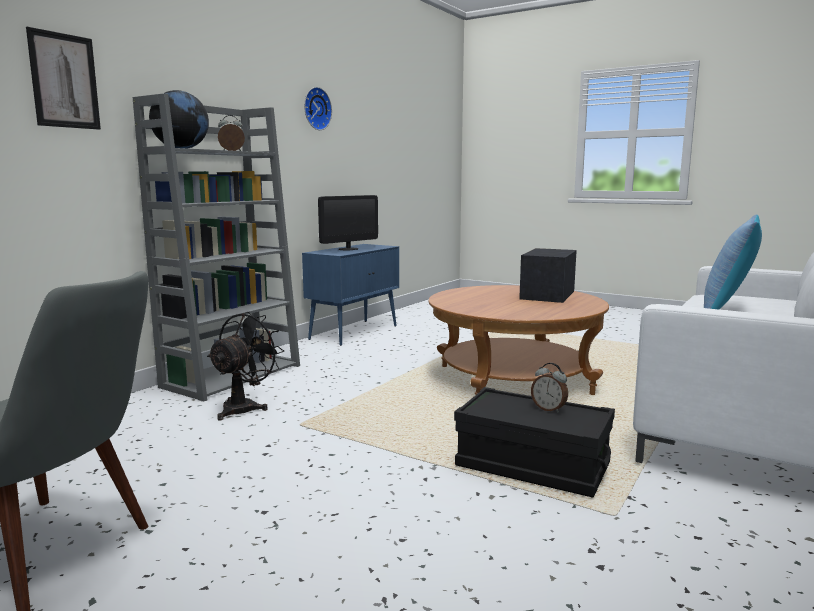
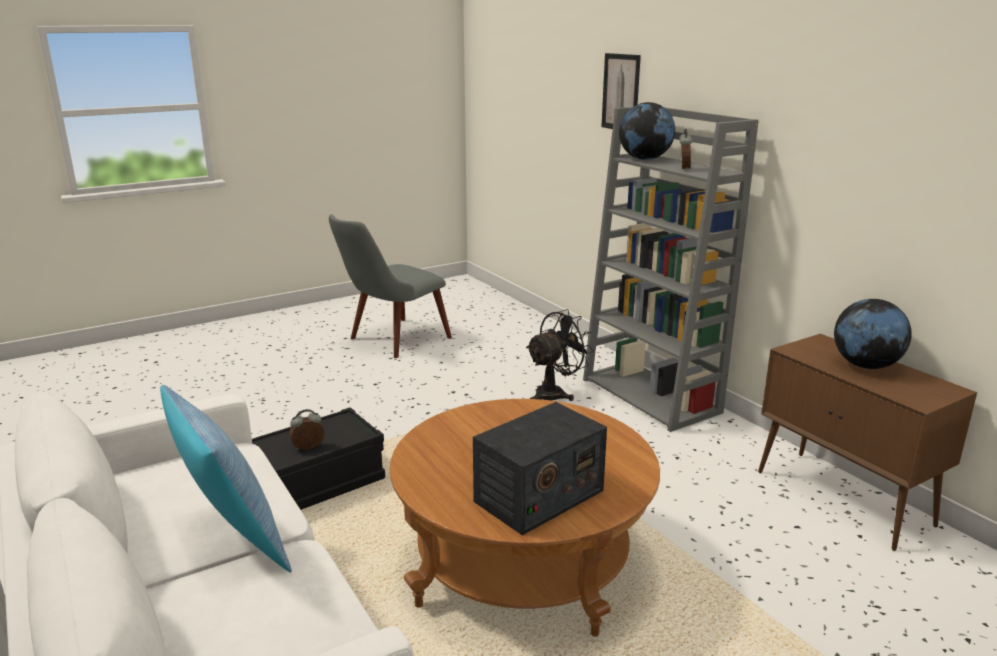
camera: 115 degrees right, 10 degrees up
(245, 407) = (555, 393): black fan -> black fan turned 90 degrees counterclockwise
(315, 109) = (912, 118): wall clock -> none
(348, 249) = (865, 365): monitor -> globe
(354, 332) = (844, 498): blue cabinet -> brown cabinet
(547, 295) = (538, 496): radio -> radio turned 90 degrees clockwise

